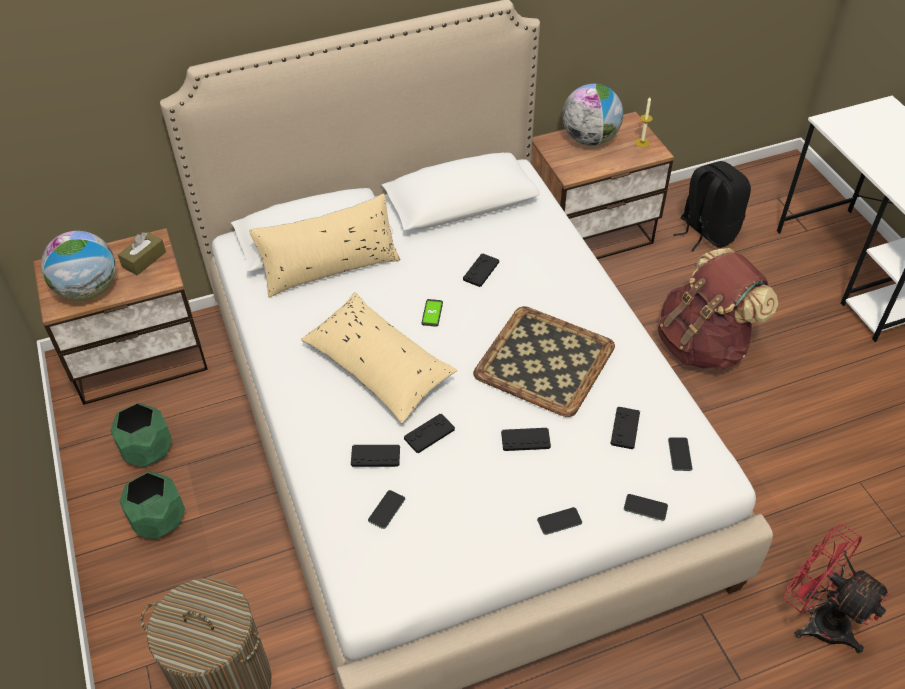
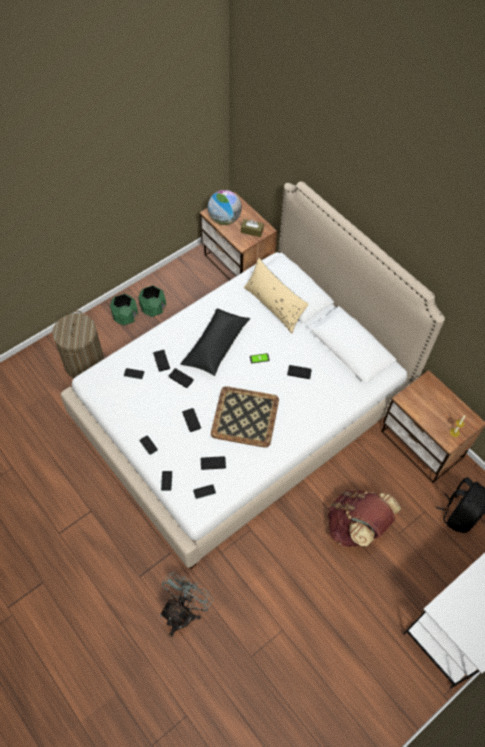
camera: 70 degrees right, 10 degrees up
(147, 450) = (188, 289): green planter -> green planter (126, 317)
(378, 366) = (216, 346): beige pillow -> black pillow
(589, 139) = (443, 402): globe -> none
(817, 619) = (184, 612): red fan -> grey fan

